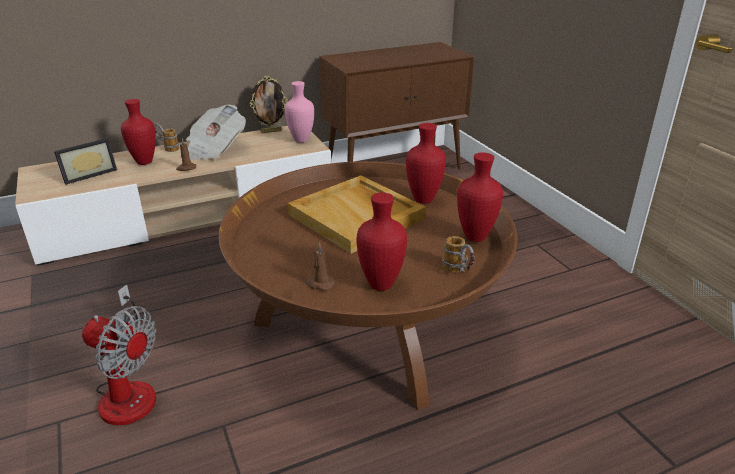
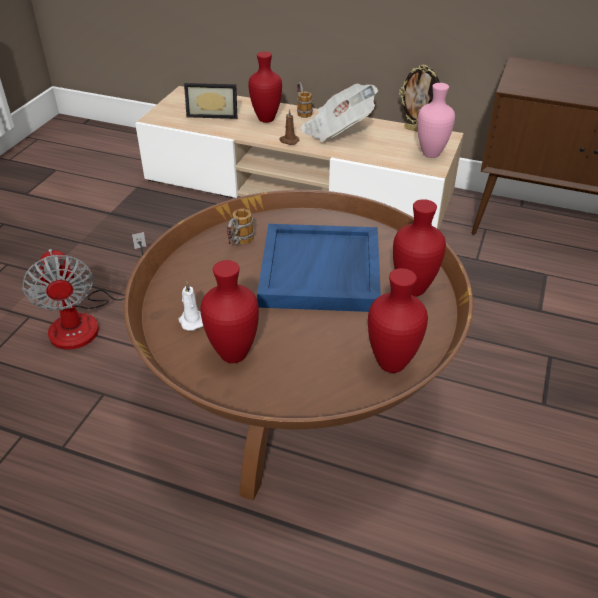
camera: 45 degrees right, 10 degrees up
(319, 284) = (191, 320): brown candle -> white candle
(357, 217) = (321, 272): beige tray -> blue tray
(459, 272) = (317, 390): mug -> mug (239, 244)

